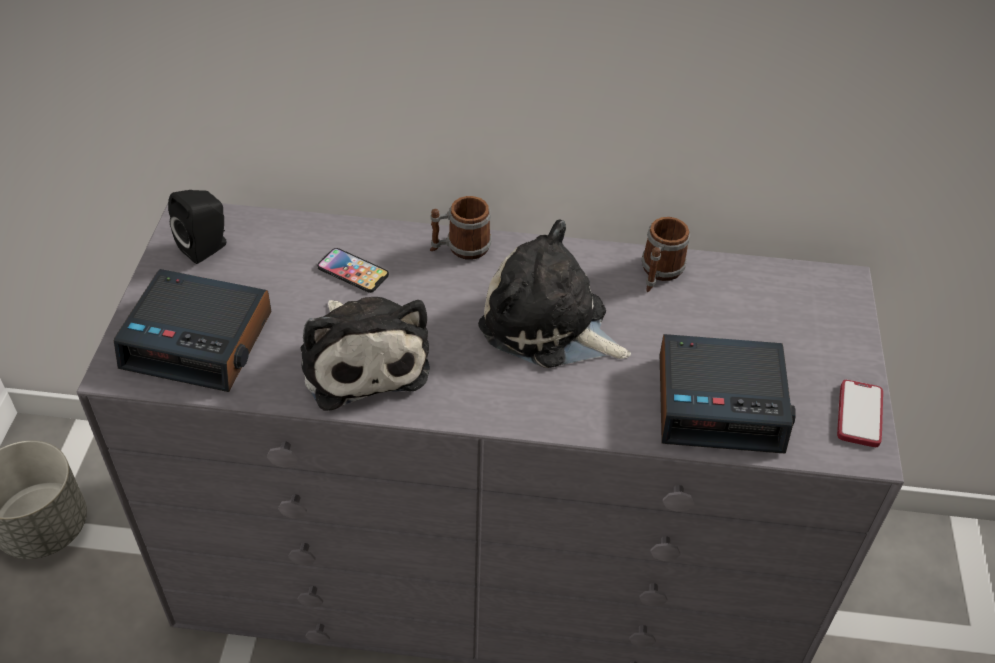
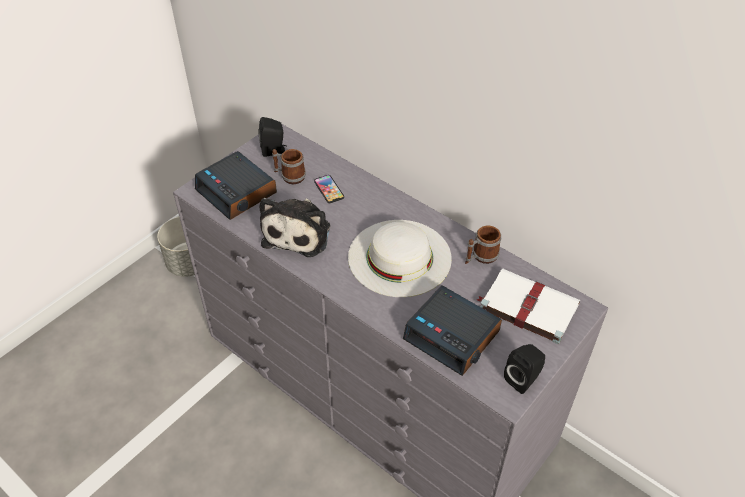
camera: 35 degrees right, 0 degrees up
(460, 248) = (389, 200): mug -> mug (289, 176)
(549, 326) = (399, 257): plush toy -> white hat
(776, 313) = (527, 306): none -> white book
(859, 415) = (523, 379): phone -> black speaker

